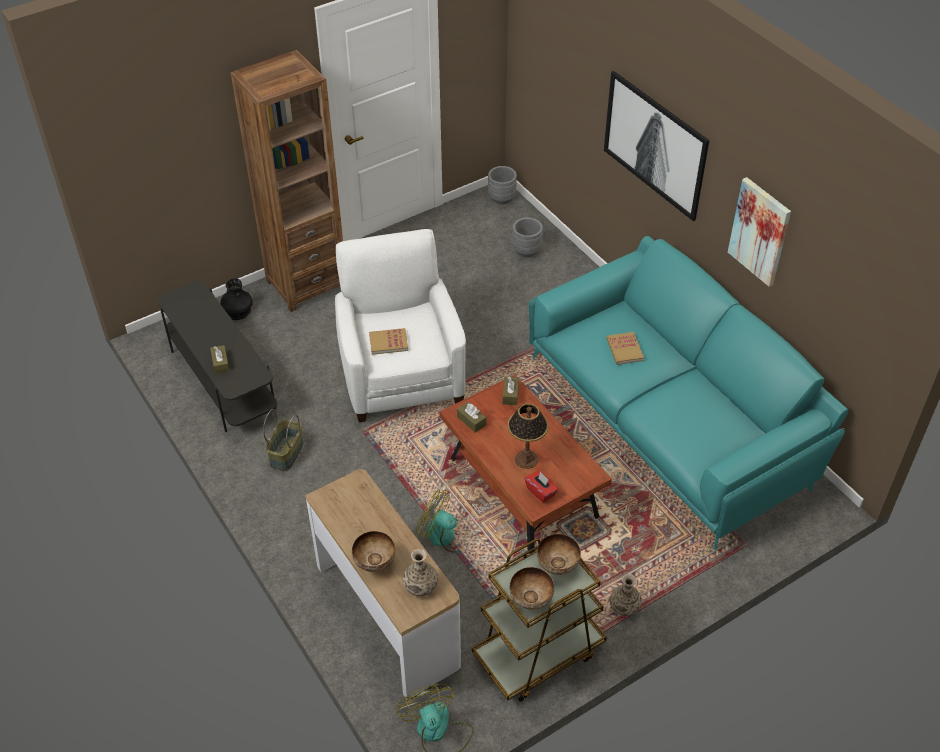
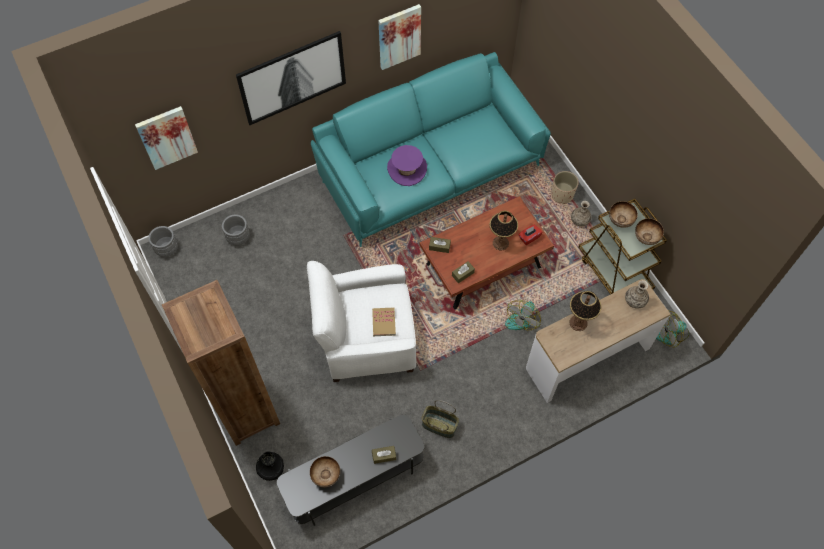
camera: 85 degrees left, 15 degrees up
(374, 563) = (618, 327): bowl -> bowl (326, 476)
(380, 516) = (578, 322): none -> table lamp
(553, 76) = (166, 137): none -> picture
(624, 349) = (407, 169): book -> purple hat
(666, 582) = (562, 195): none -> beige planter

